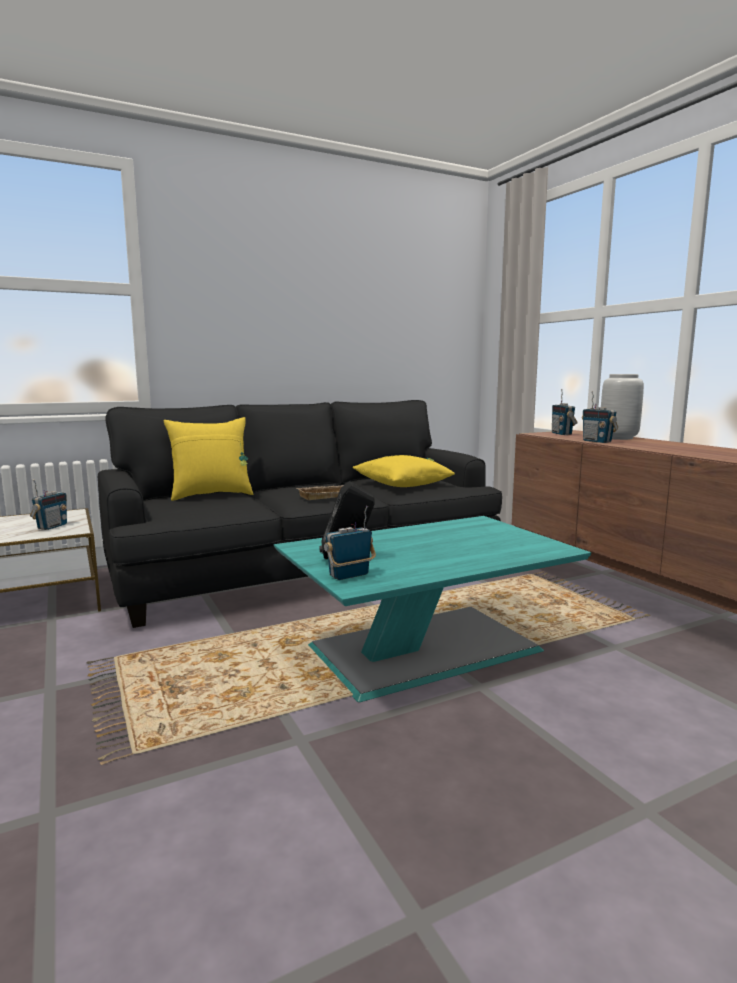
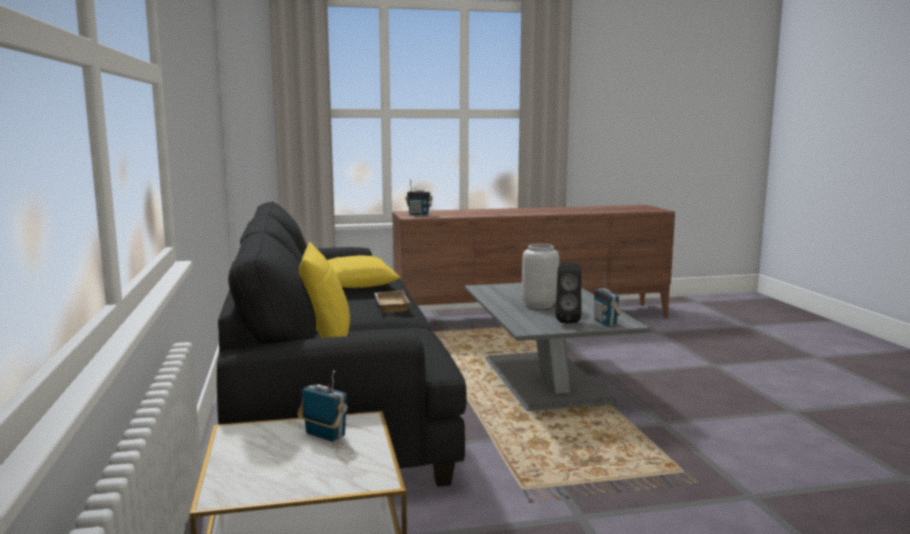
camera: 75 degrees left, 0 degrees up
(427, 646) = (543, 378): turquoise coffee table -> grey coffee table
(597, 441) = (472, 215): radio -> none
(617, 438) = (455, 211): grey vase -> grey vase (539, 305)

